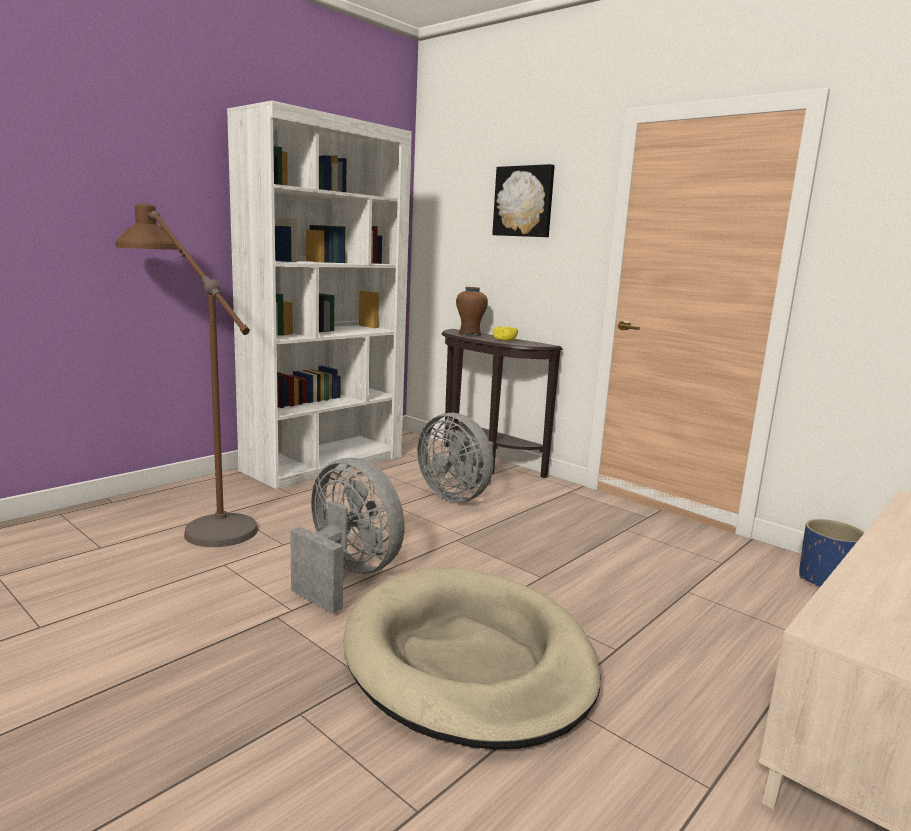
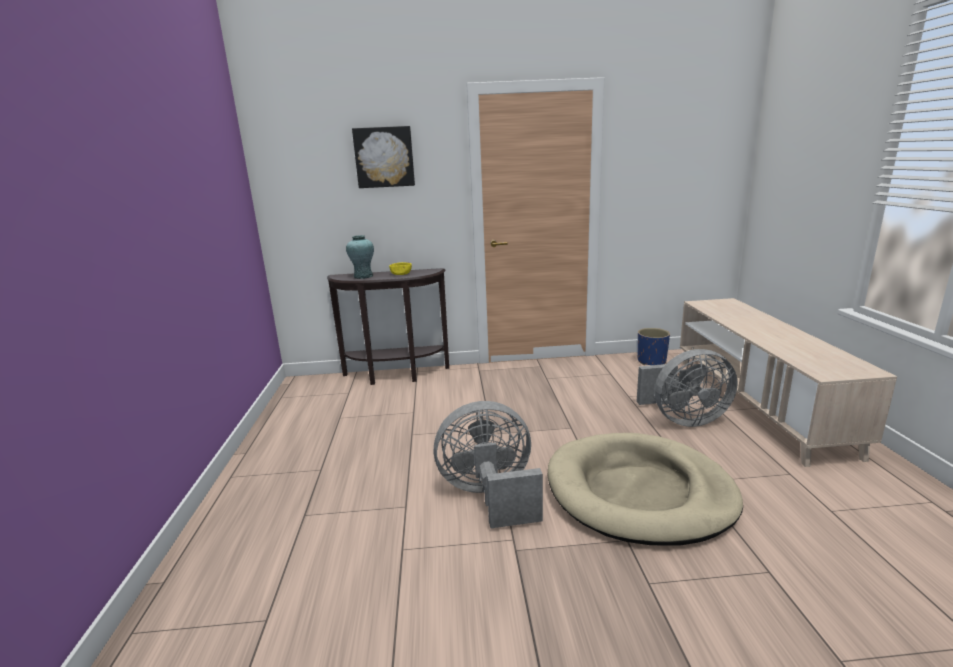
camera: 45 degrees left, 5 degrees up
(196, 517) = (287, 536): brown floor lamp -> none
(324, 463) = (286, 433): white bookcase -> none
(457, 496) = (430, 406): grey fan -> grey fan (683, 419)
(469, 334) = (363, 276): brown vase -> turquoise vase

